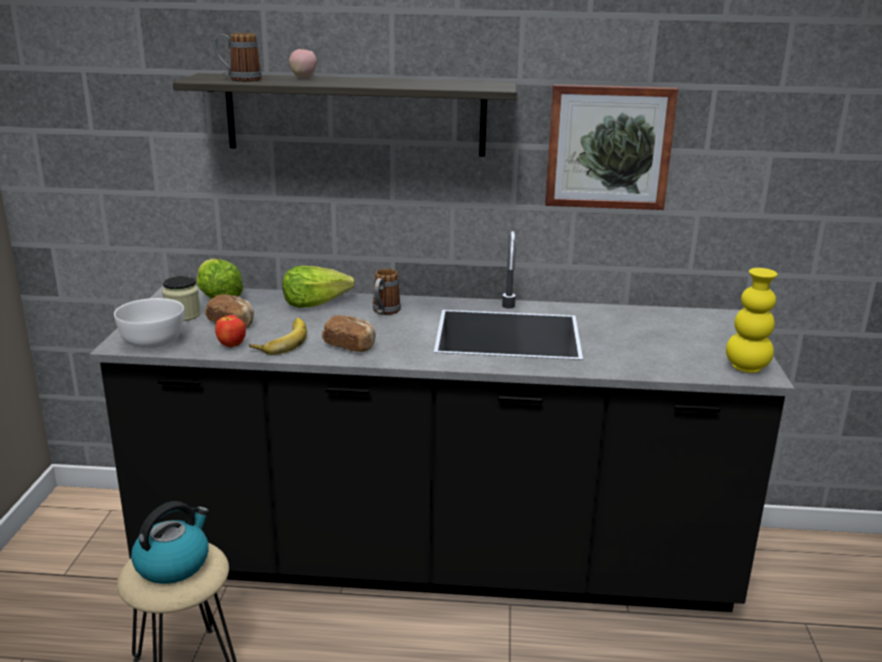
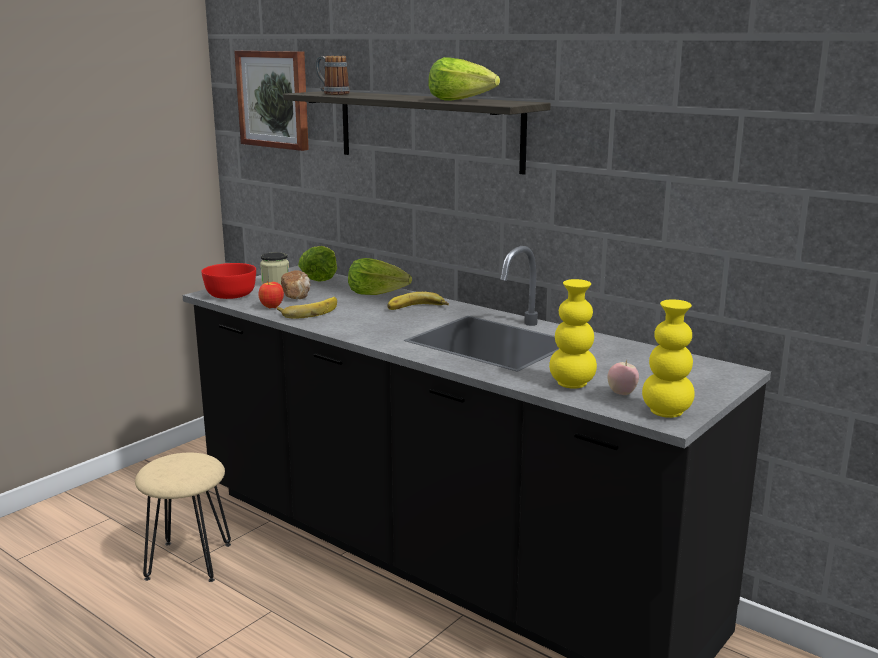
camera: 35 degrees right, 5 degrees down
(152, 340) = (230, 294): white bowl -> red bowl
(173, 564) = (180, 466): kettle -> none
(303, 77) = (384, 94): apple -> apple (622, 393)
(350, 346) = (350, 323): bread -> none
(384, 312) = (417, 308): mug -> banana
(431, 84) = (461, 100): none -> lettuce
(608, 147) = (633, 172): picture -> picture (274, 99)
(643, 360) = (572, 384): none -> yellow vase

